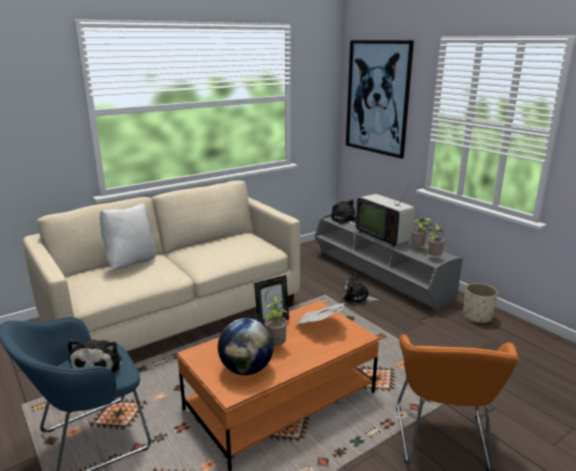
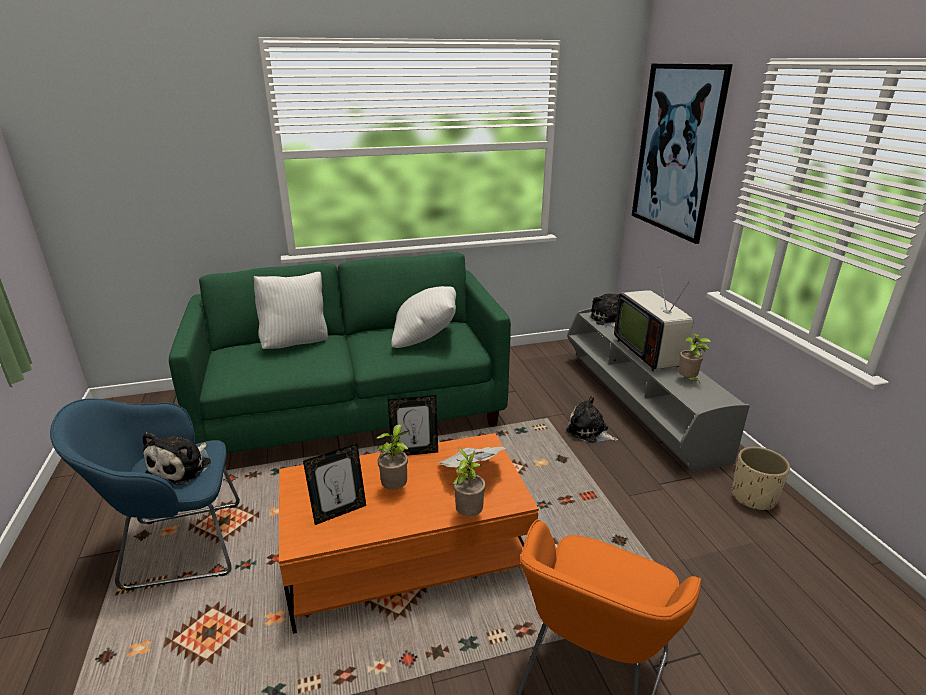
camera: 20 degrees right, 5 degrees up
(176, 315) = (355, 410): beige sofa -> green sofa
(233, 246) = (425, 338): none -> white pillow
(246, 369) = (339, 512): globe -> picture frame
(433, 258) = (702, 398): potted plant -> potted plant (468, 514)

